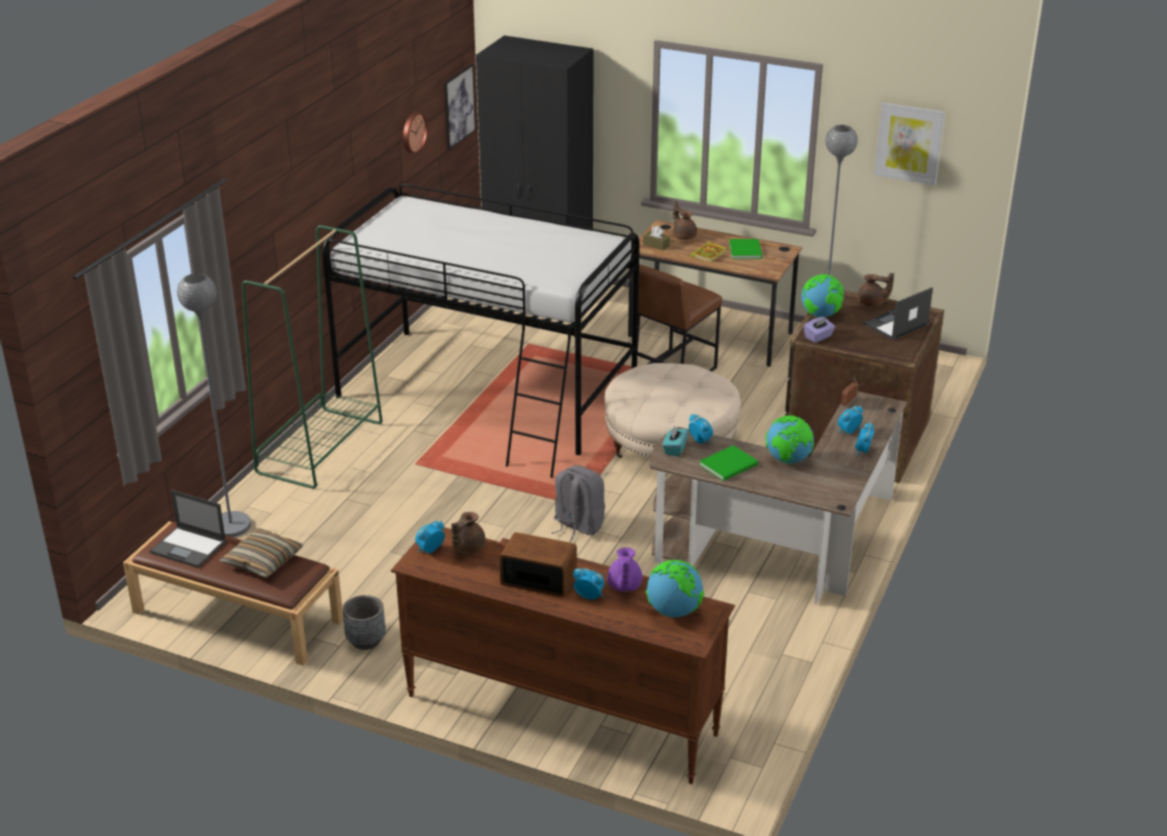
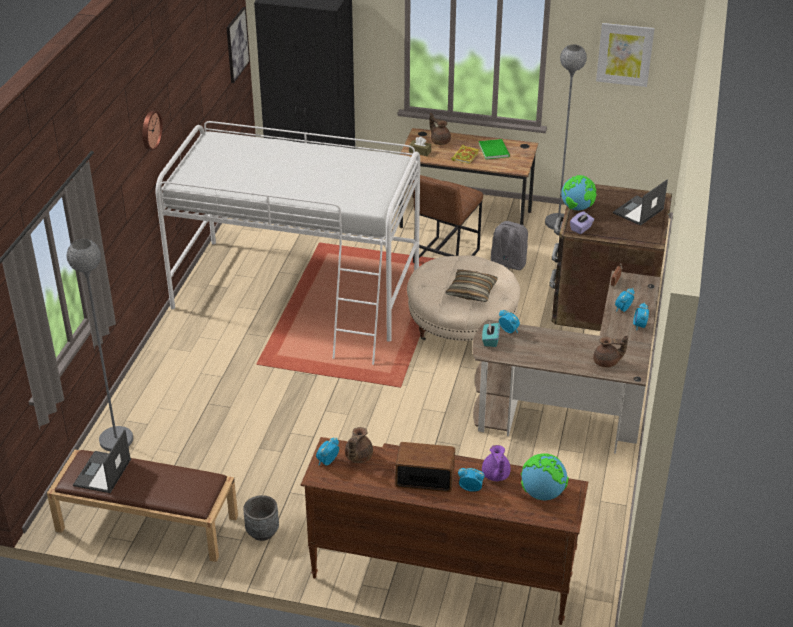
camera: 10 degrees left, 5 degrees up
(189, 547) = (102, 473): laptop -> laptop turned 90 degrees clockwise
(263, 561) = (170, 478): pillow -> pillow (471, 291)
(319, 448) = (171, 358): green clothes rack -> none
(413, 132) = (208, 74): wall clock -> wall clock (150, 130)
(489, 392) = (299, 291): black bed -> white bed
(577, 526) = (406, 406): grey backpack -> grey backpack (507, 264)
(730, 465) = (539, 350): green book -> none
(788, 461) = (584, 341): globe -> none
(871, 303) = (614, 193): brown teapot -> brown teapot (607, 362)

